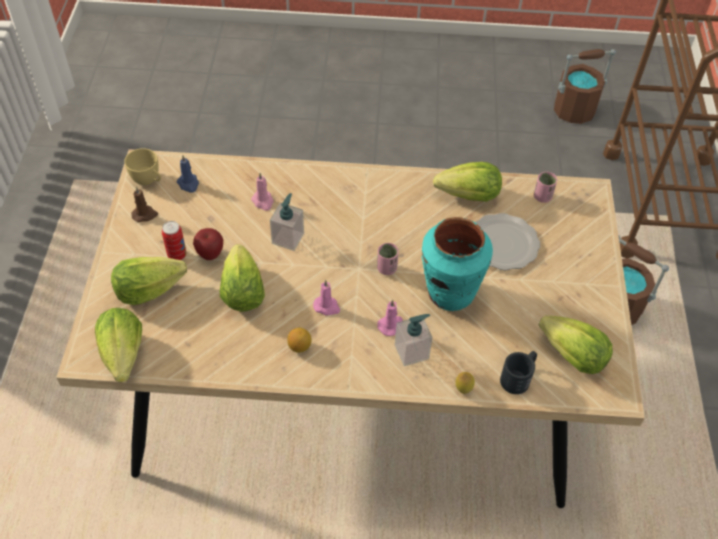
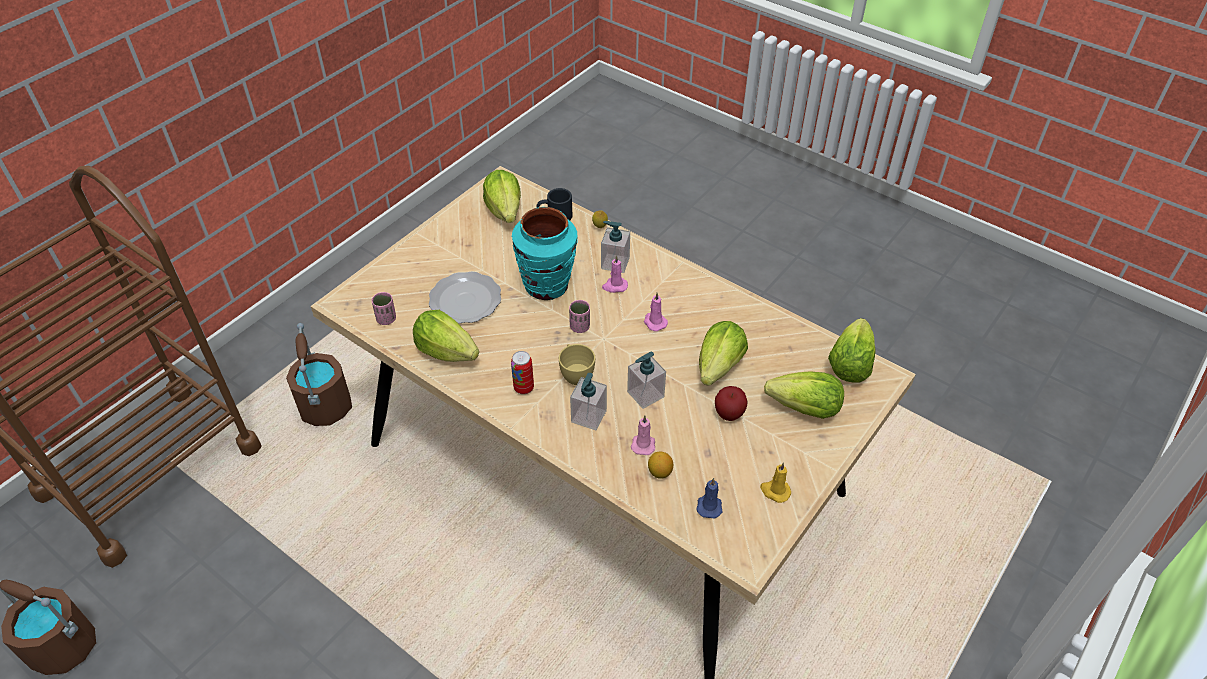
camera: 145 degrees left, 5 degrees down
(145, 215) = (775, 491): brown candle -> yellow candle
(148, 180) = (752, 534): yellow cup -> yellow cup (576, 374)
(177, 255) = (762, 430): can -> can (523, 388)
(299, 346) = (698, 304): lemon -> lemon (659, 472)
(318, 201) = (588, 416): none -> soap dispenser

